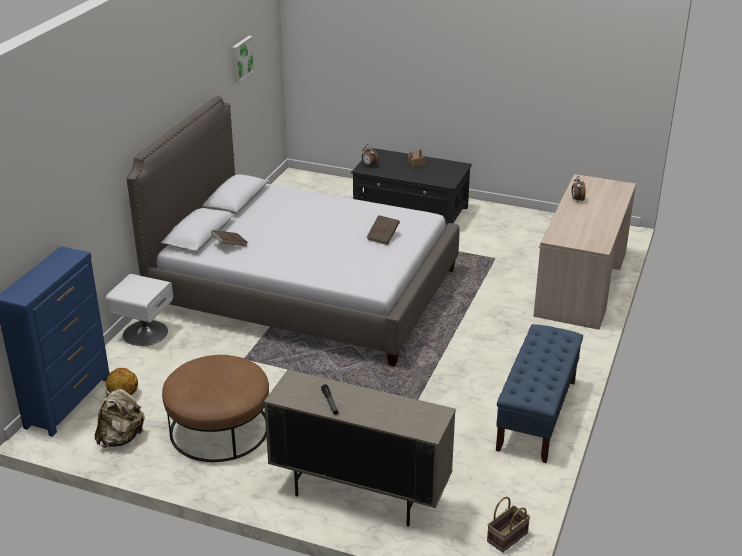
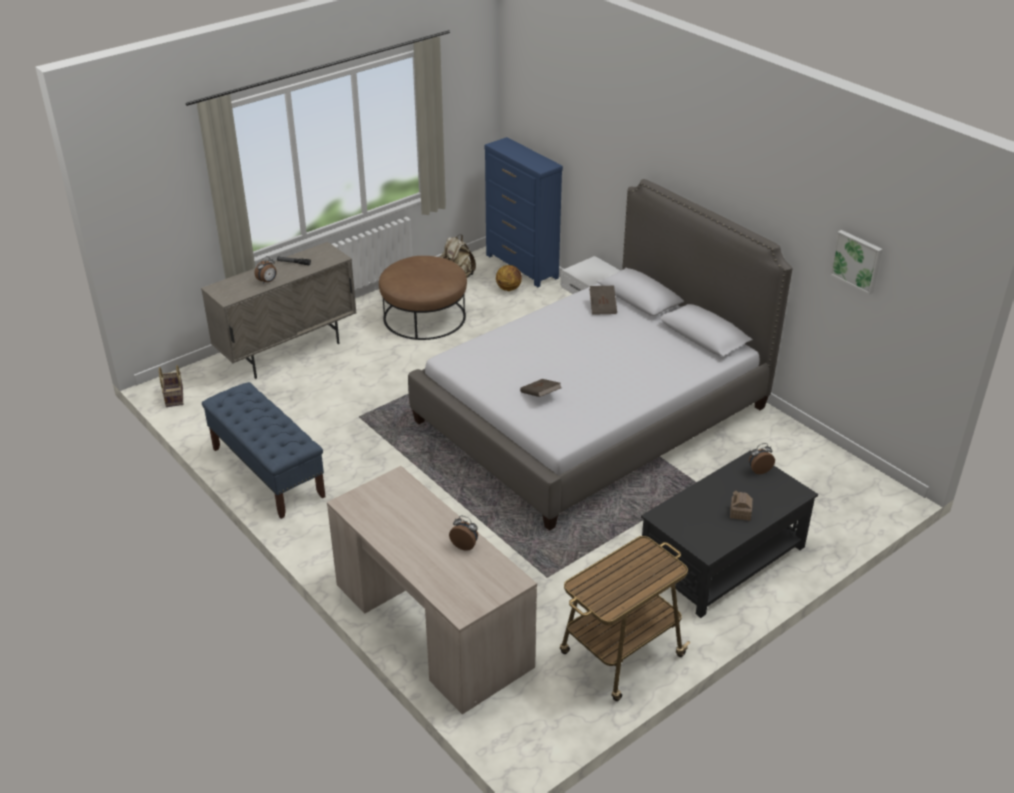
camera: 120 degrees right, 5 degrees up
(382, 402) = (267, 281): none -> alarm clock
(524, 222) = (620, 655): none -> cart

